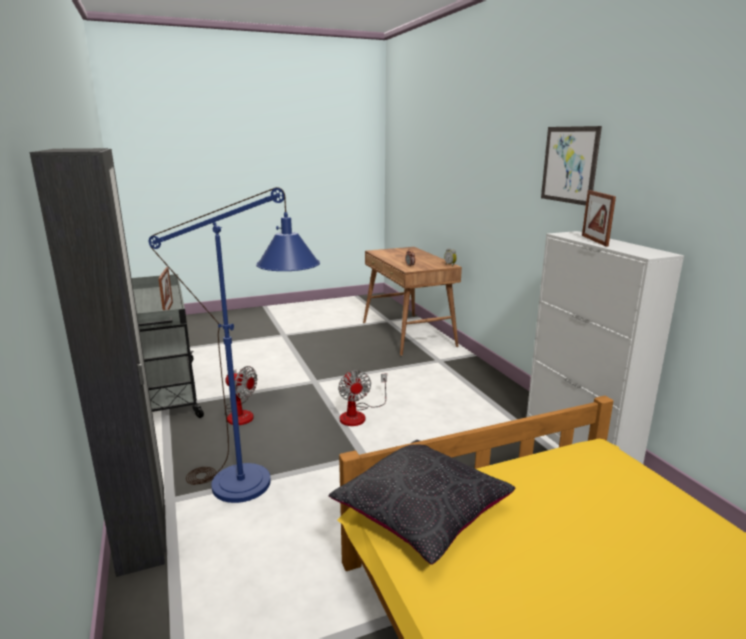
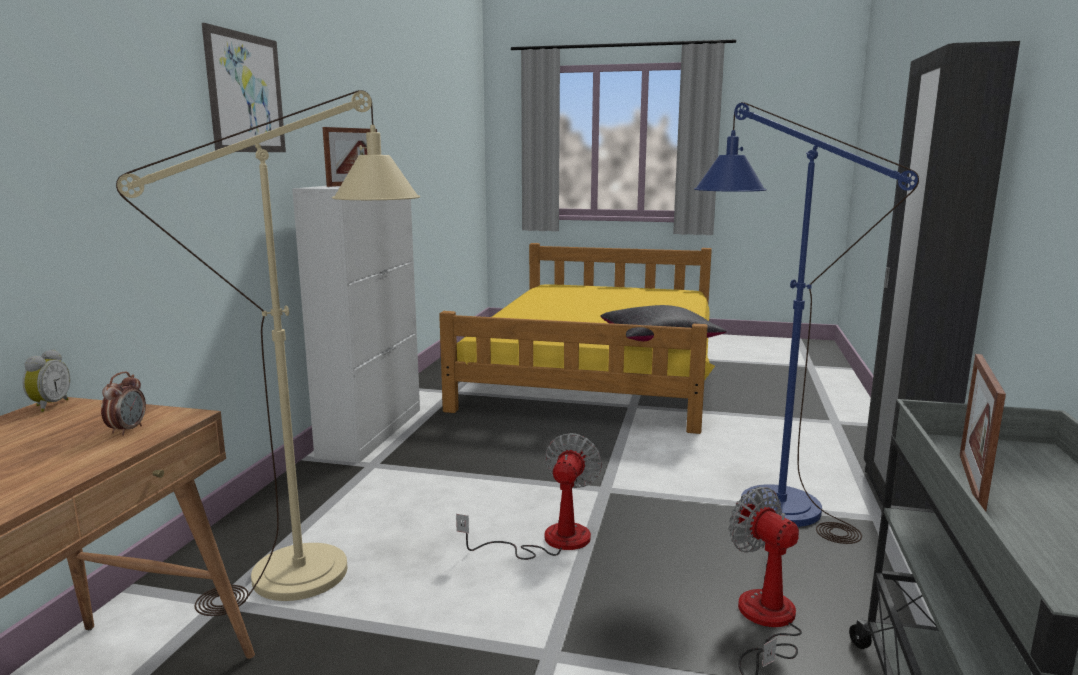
camera: 145 degrees left, 5 degrees down
(430, 378) = (327, 565): none -> beige floor lamp

